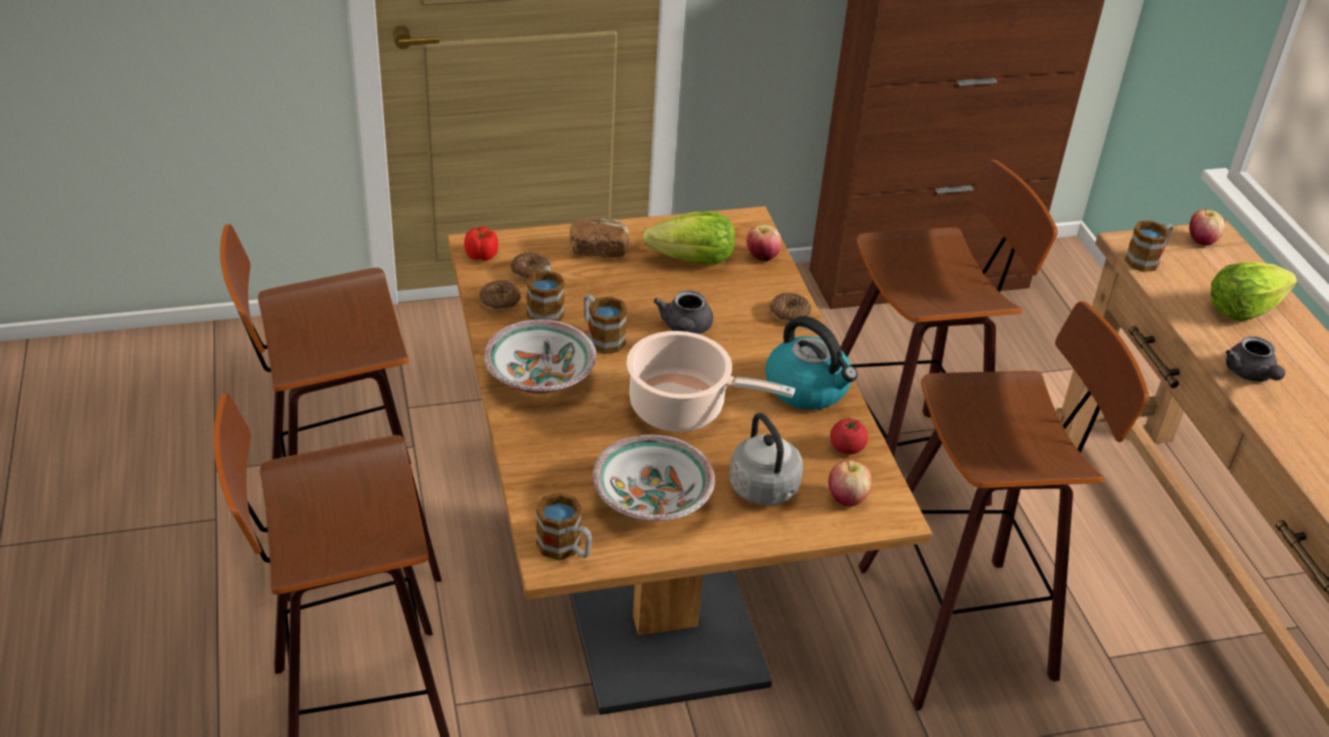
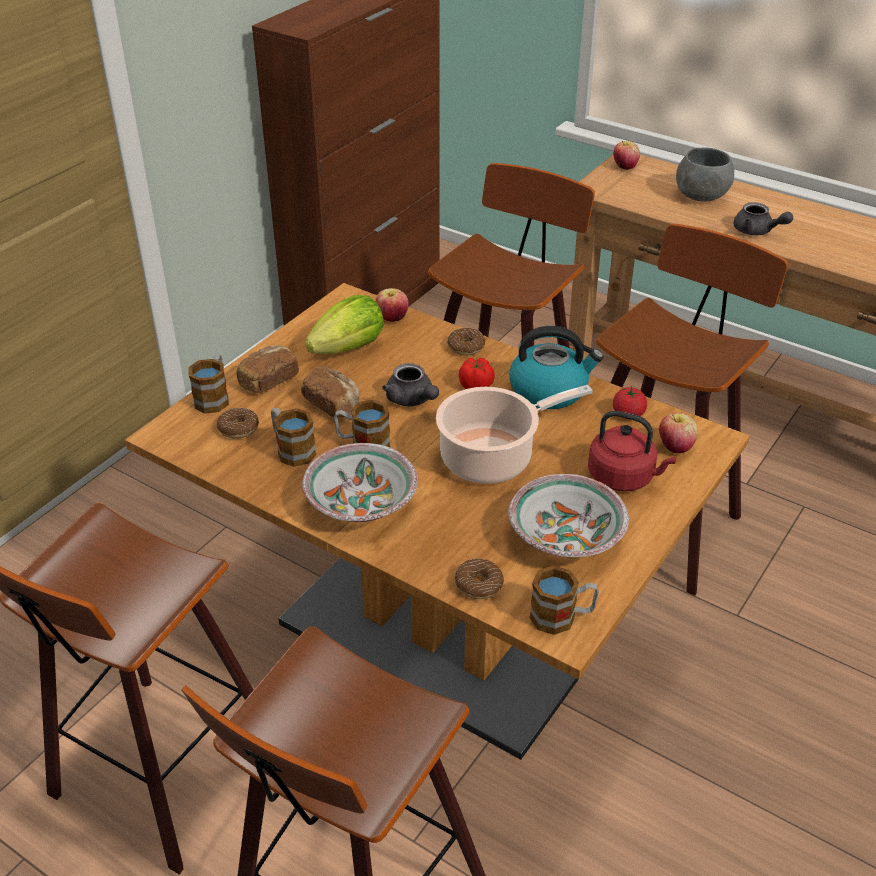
camera: 40 degrees left, 0 degrees up
(482, 256) = (180, 439): tomato -> tomato (476, 386)
(499, 301) = (245, 466): donut -> donut (478, 584)
(621, 295) = (332, 404): none -> bread
(765, 491) = (624, 477): grey kettle -> red kettle
(1147, 259) = (614, 193): mug -> mug (214, 397)
(1242, 310) = (700, 196): lettuce -> grey bowl

